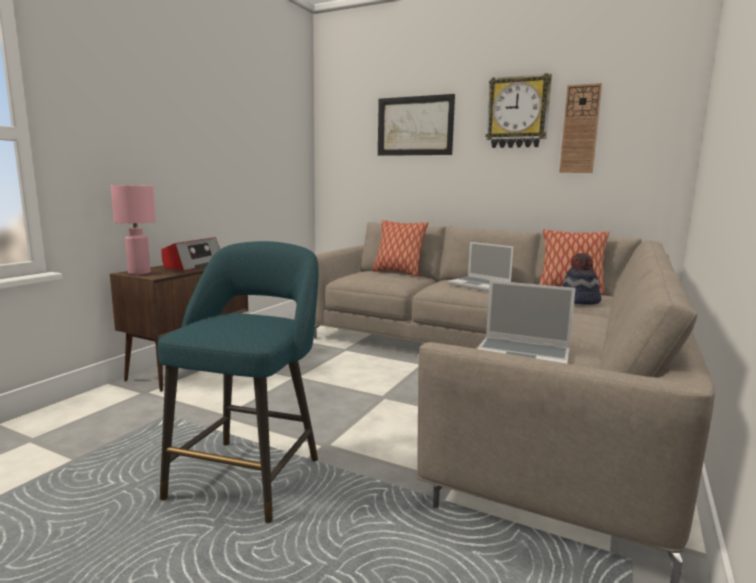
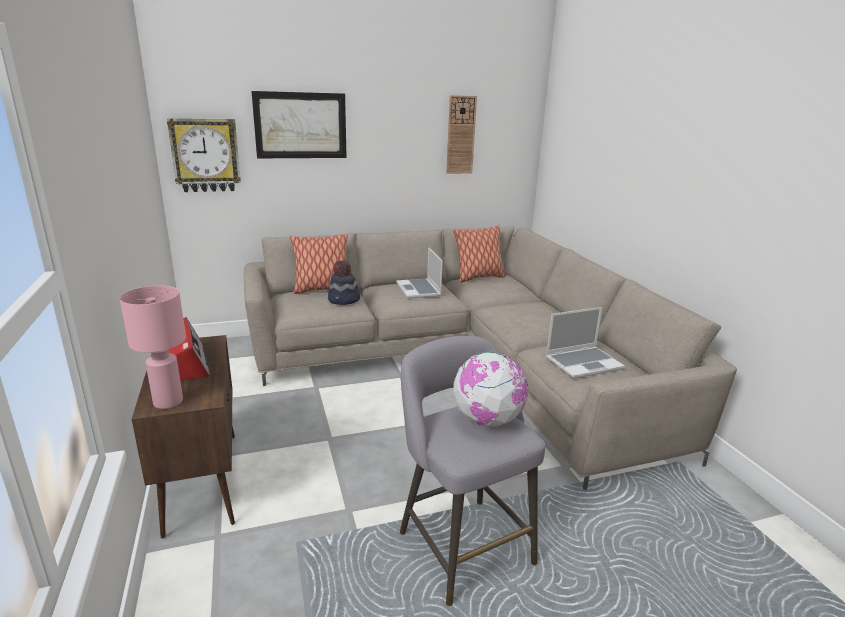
camera: 45 degrees left, 10 degrees up
(249, 474) = (461, 542): turquoise stool -> grey stool
(256, 323) = (487, 420): none -> globe
(480, 285) = (419, 290): laptop -> laptop turned 75 degrees clockwise
(518, 112) = (408, 117): wall clock -> wall clock (206, 155)
(579, 301) = (507, 290): hat -> hat (344, 300)

